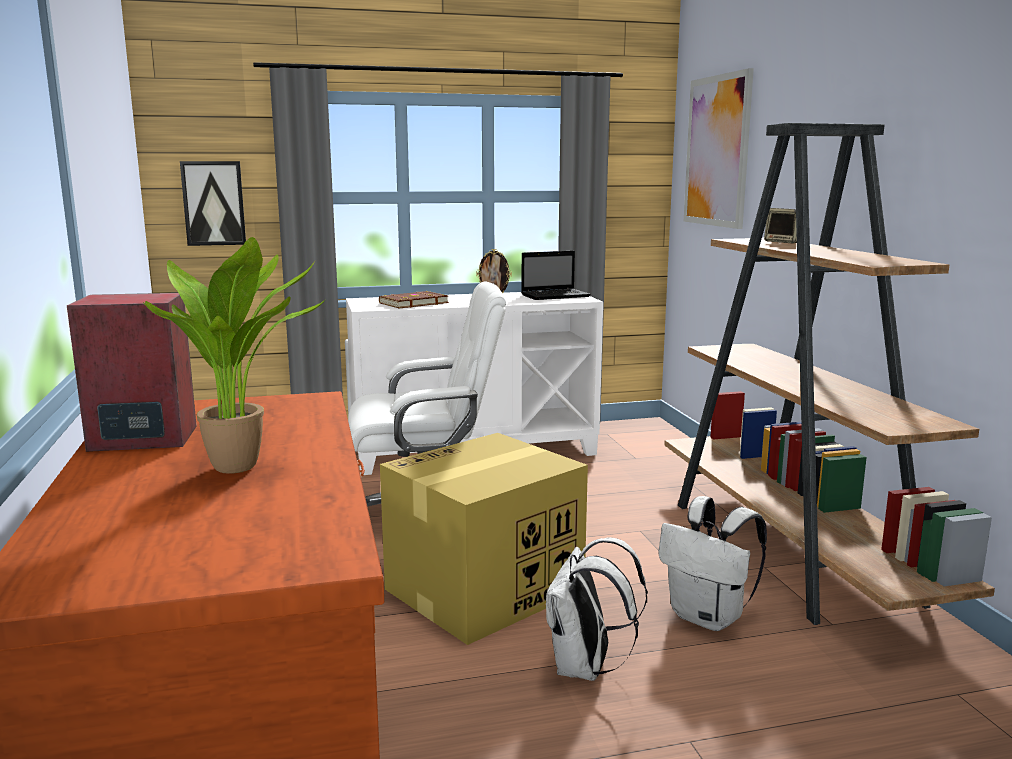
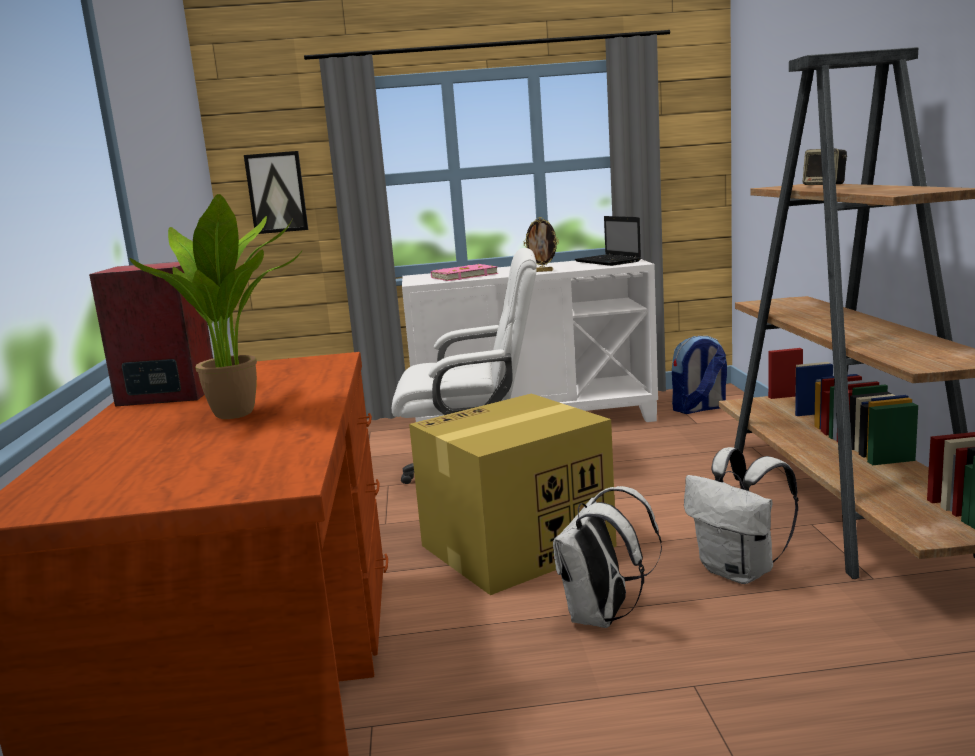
camera: 10 degrees right, 0 degrees up
(412, 303) = (463, 276): brown book -> pink book
(556, 296) = (609, 261): laptop -> laptop turned 75 degrees clockwise
(634, 443) = (699, 409): none -> backpack
(717, 151) = (770, 100): picture -> none

